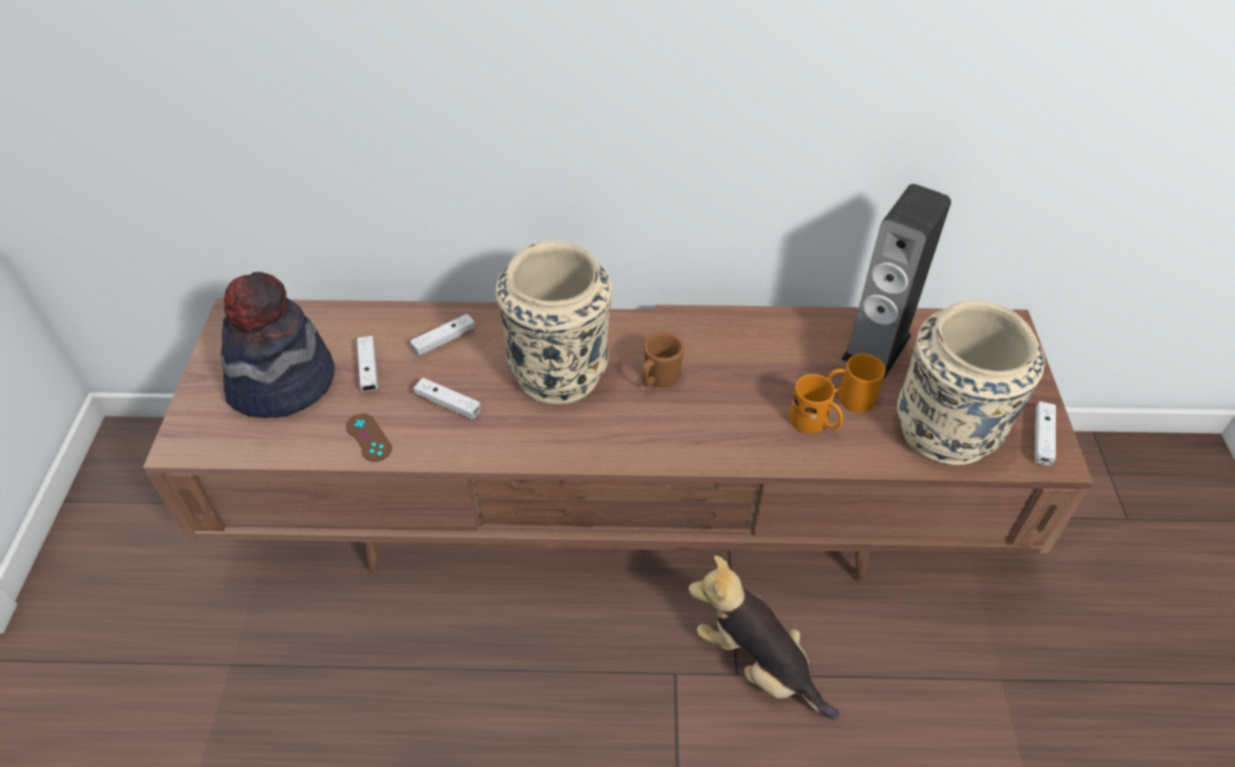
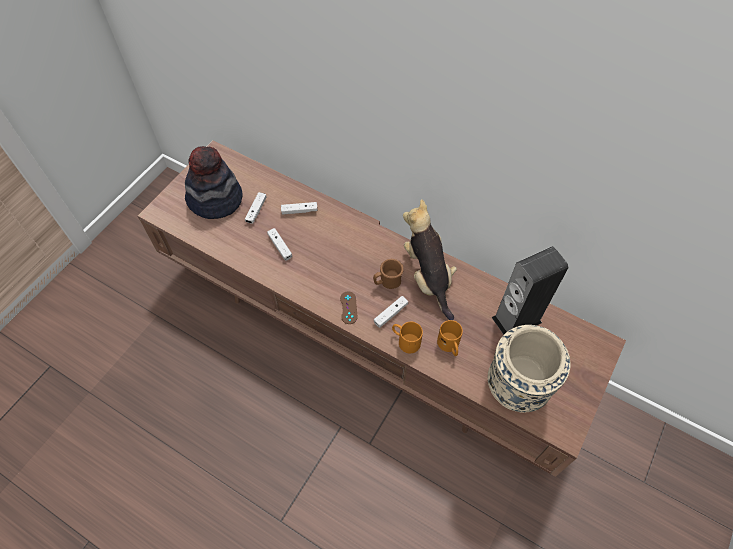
camera: 30 degrees right, 10 degrees up
(368, 437) = (235, 247): brown game controller -> brown game controller (348, 307)
(559, 371) = (342, 254): beige vase -> none
(757, 664) = (382, 444): plush toy -> plush toy (428, 276)
(848, 398) = (478, 341): orange mug -> orange mug (405, 341)
(1042, 438) = (568, 418): white game controller -> white game controller (390, 314)

